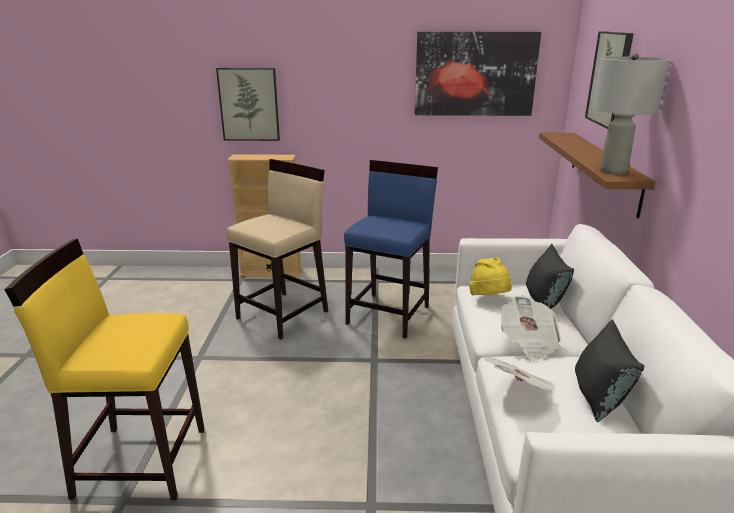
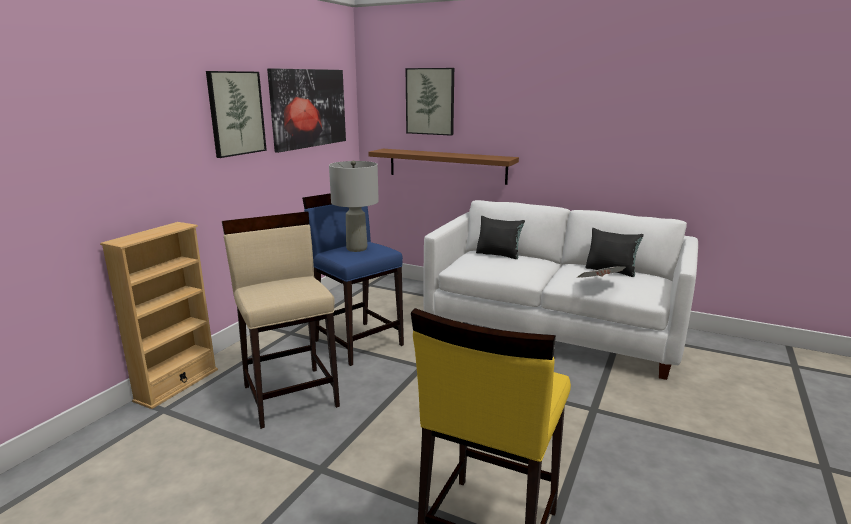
camera: 65 degrees left, 5 degrees down
(249, 104) = (113, 166): picture -> picture (236, 113)
(489, 298) = (481, 266): yellow hat -> none
(528, 342) = (547, 270): newspaper -> none
(613, 171) = (491, 157): grey table lamp -> grey table lamp (357, 249)

